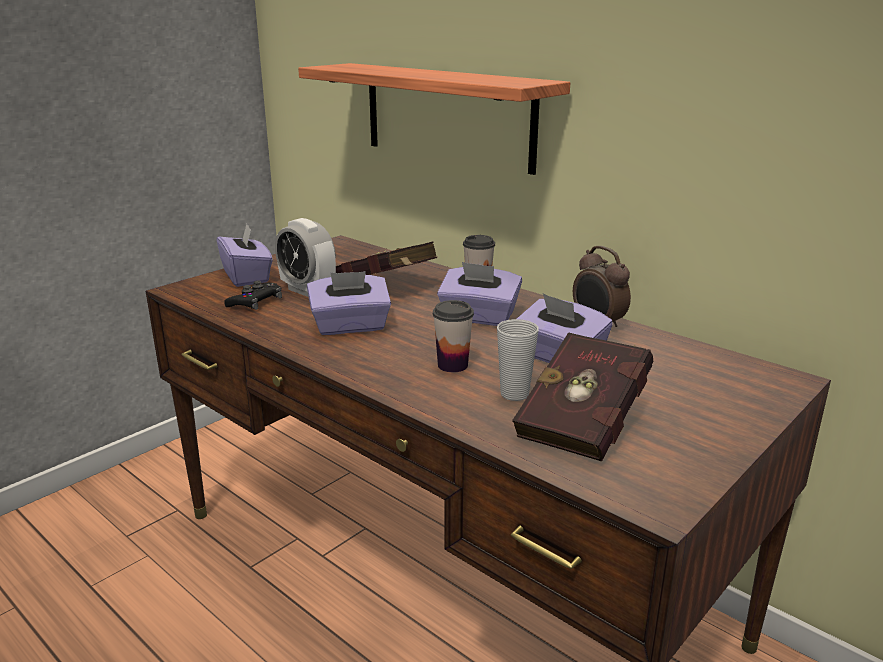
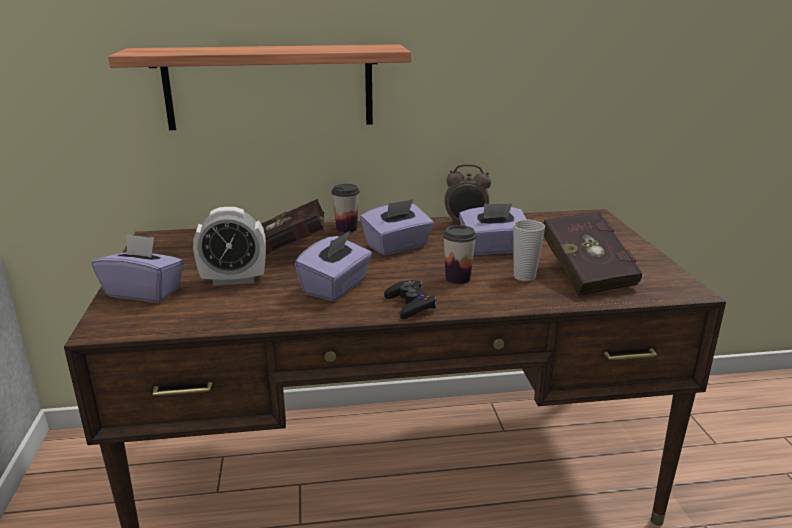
camera: 50 degrees left, 0 degrees up
(255, 302) = (213, 305): black game controller -> black game controller (410, 305)

